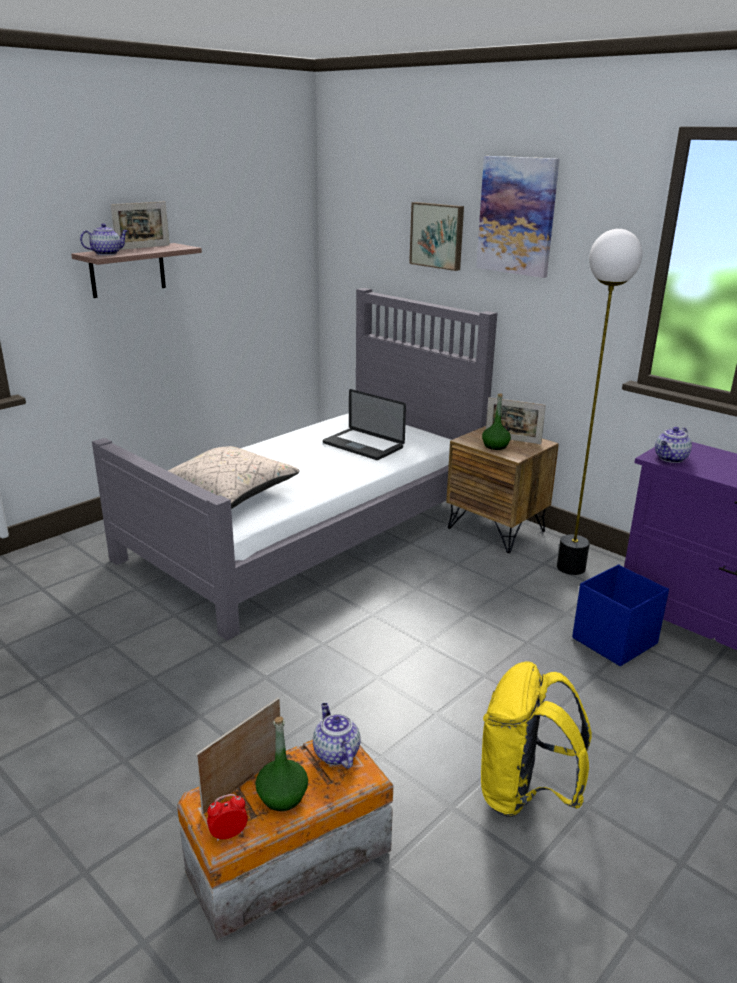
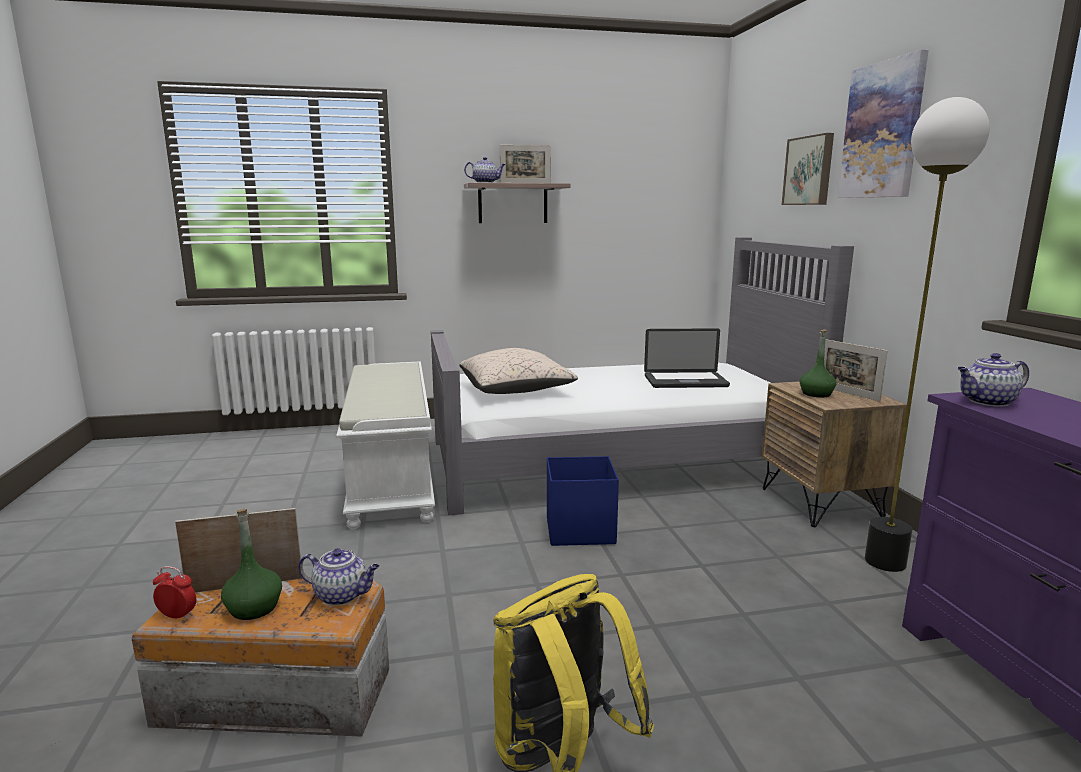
camera: 35 degrees right, 10 degrees down
(118, 618) = (393, 477): none -> white bench
(335, 753) = (342, 595): teapot -> teapot turned 90 degrees clockwise
(363, 445) = (685, 382): laptop -> laptop turned 75 degrees counterclockwise
(613, 641) = (866, 653): blue storage box -> blue storage box (578, 530)

